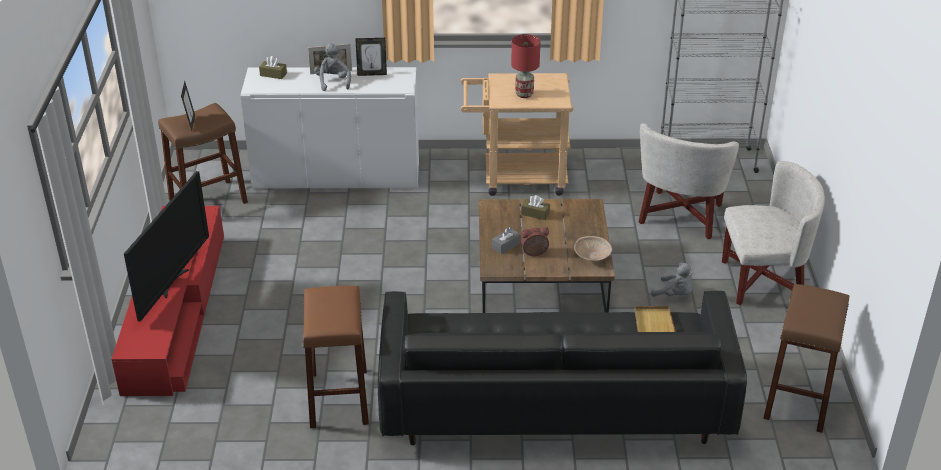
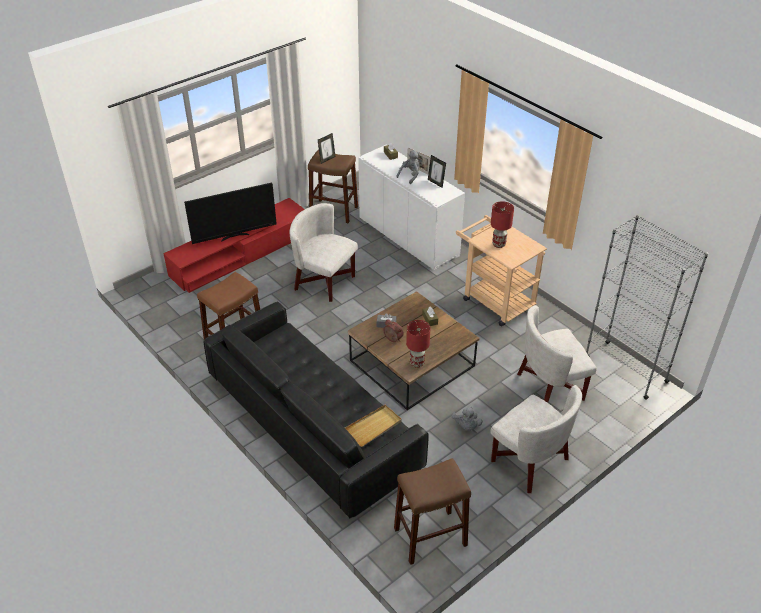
camera: 50 degrees right, 5 degrees up
(325, 273) = (324, 282): none -> white armchair
(592, 257) = (416, 363): beige bowl -> red table lamp

